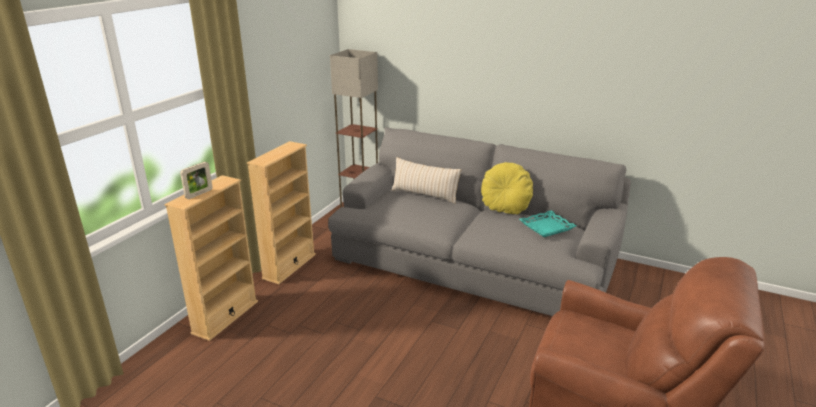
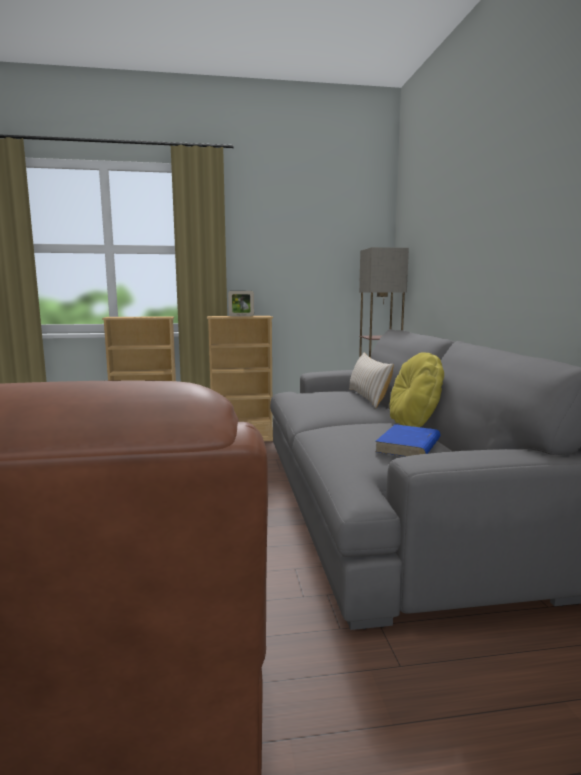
camera: 55 degrees right, 15 degrees down
(199, 194) = (131, 316): picture frame -> picture frame (241, 316)
(547, 227) = (408, 446): turquoise tray -> blue book

